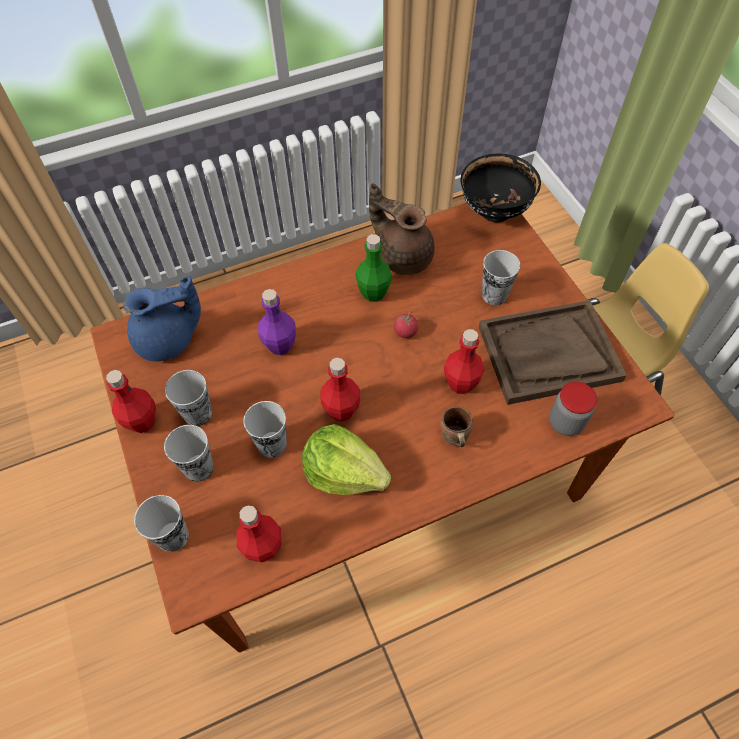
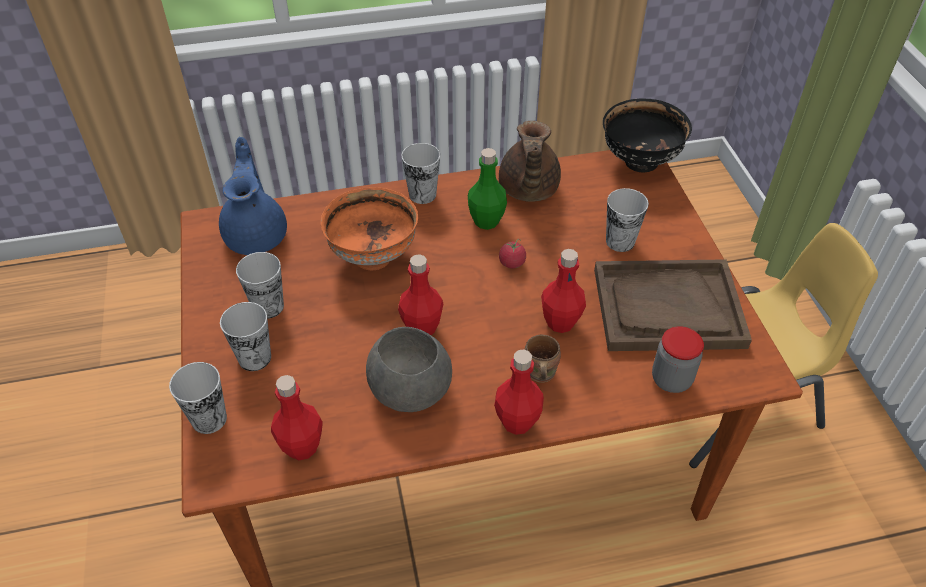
camera: 10 degrees right, 10 degrees down
(142, 422) = (209, 306): red bottle -> red bottle (517, 422)
(168, 340) = (257, 234): blue teapot -> blue teapot turned 90 degrees counterclockwise
(272, 444) = (338, 348): cup -> cup (422, 194)
(280, 345) = (372, 256): purple bottle -> orange bowl
(344, 471) = (408, 387): lettuce -> grey bowl
(403, 255) = (527, 190): brown teapot -> brown teapot turned 135 degrees counterclockwise

